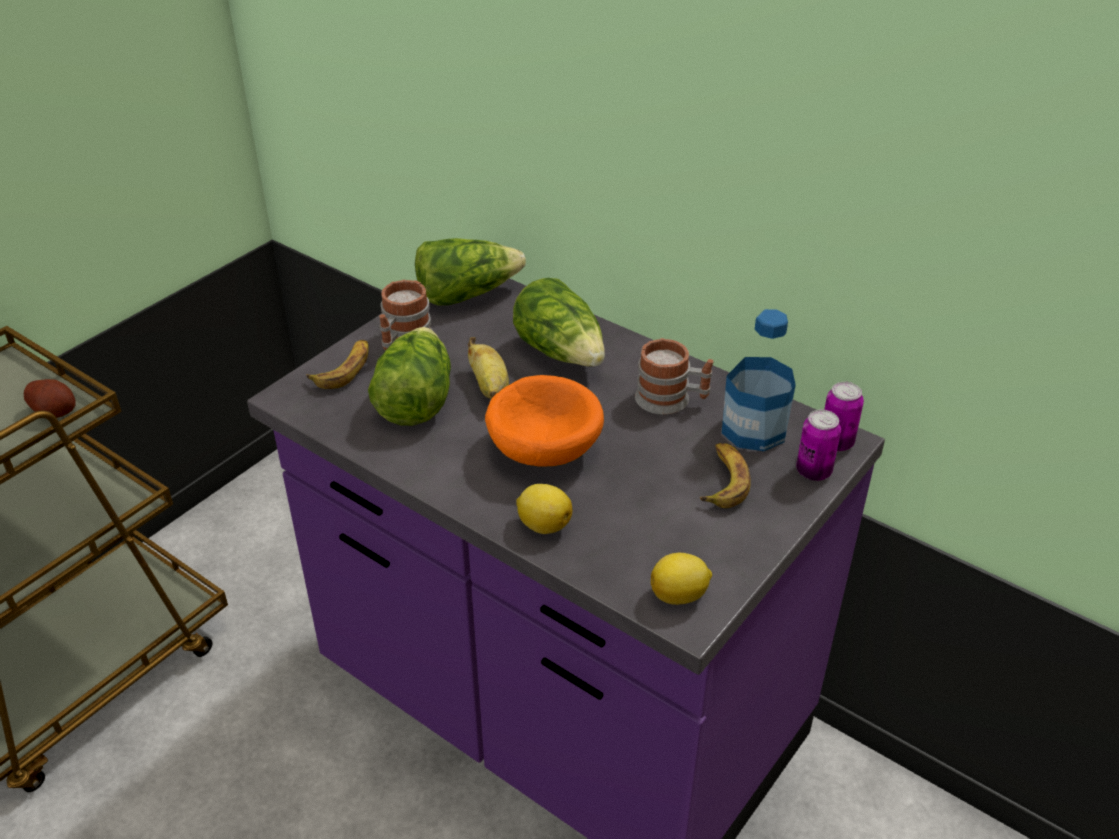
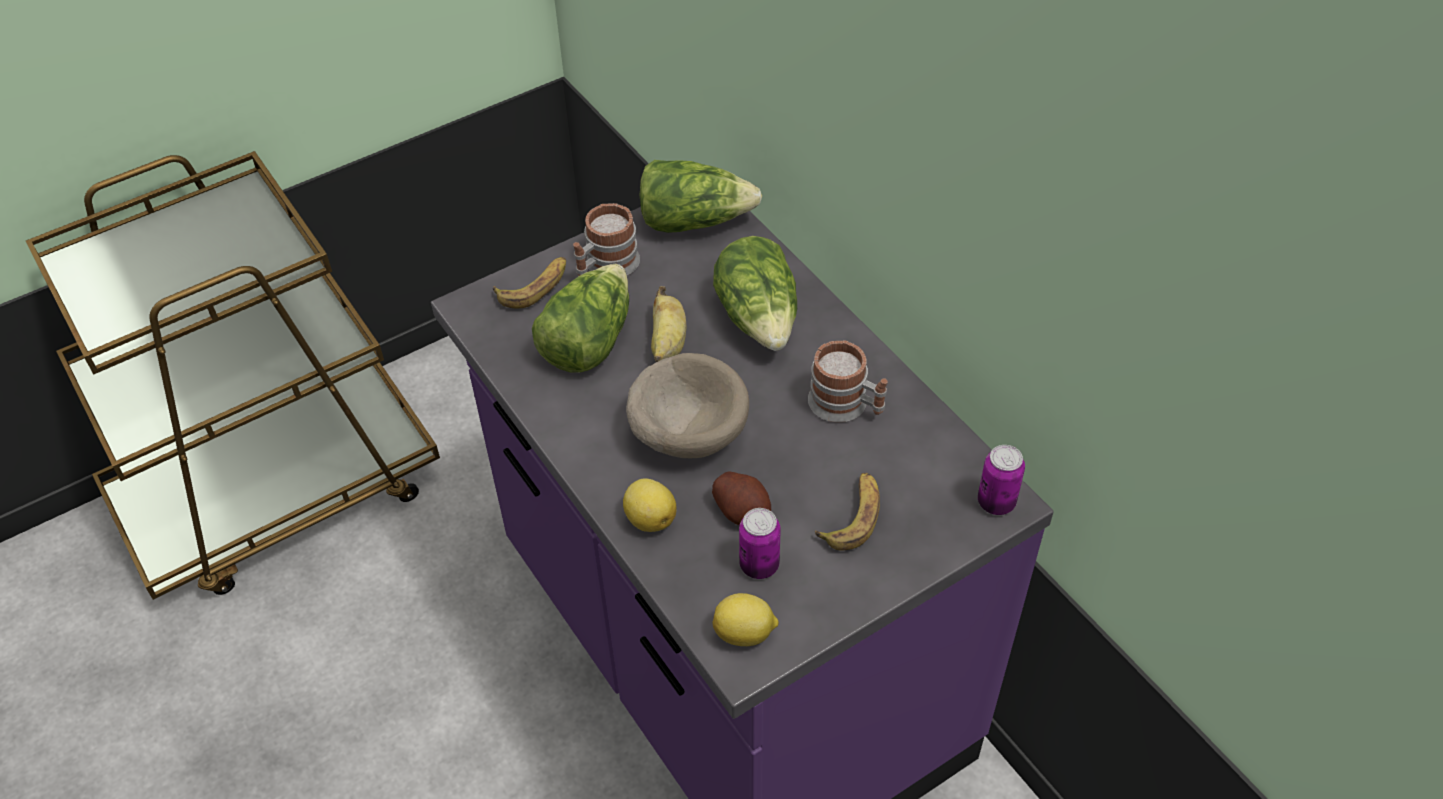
camera: 20 degrees right, 10 degrees up
(55, 411) = (272, 258): potato -> potato (742, 510)
(542, 449) = (687, 431): orange bowl -> beige bowl
(754, 429) = (916, 463): bottle -> none
(813, 471) = (953, 531): can -> can (759, 565)

